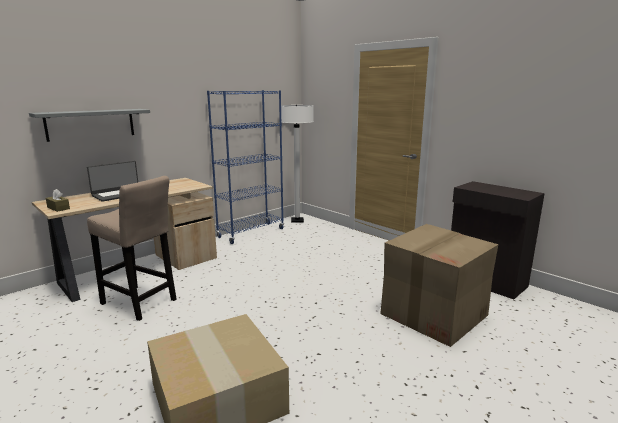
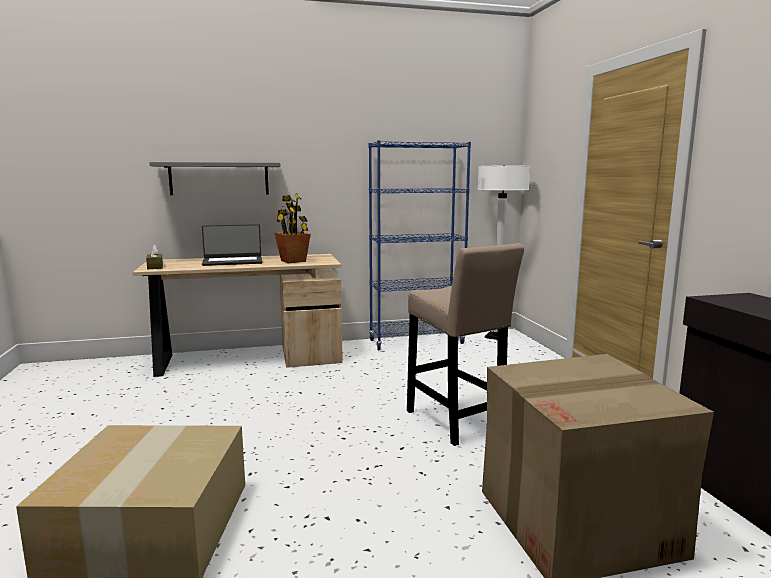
camera: 30 degrees right, 5 degrees down
(140, 303) = (208, 394): beige stool -> beige stool (457, 423)
(171, 188) = (293, 261): none -> potted plant

